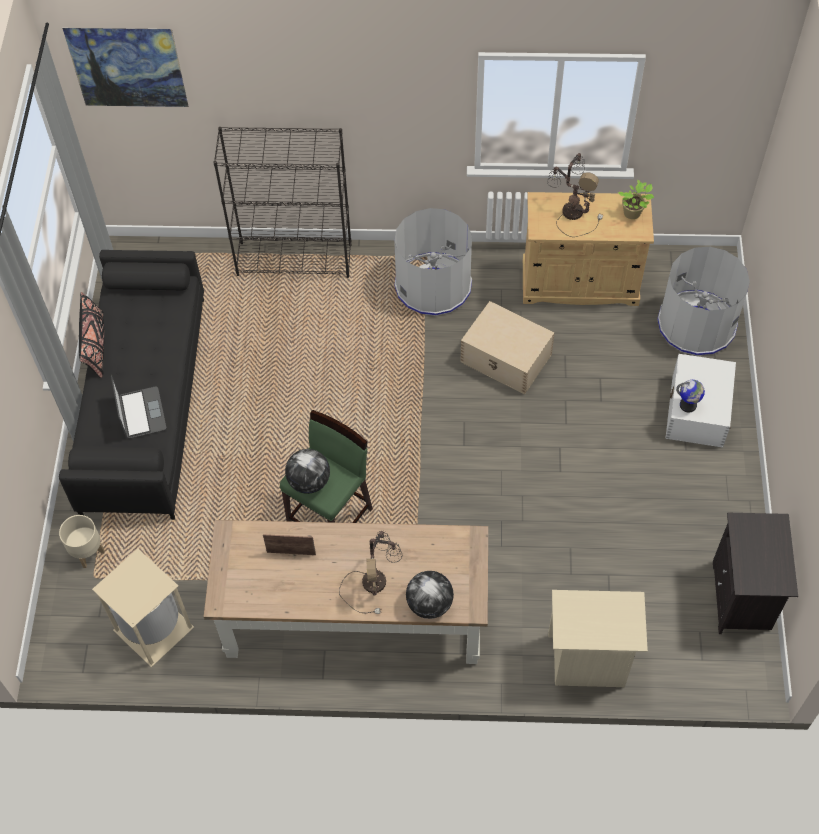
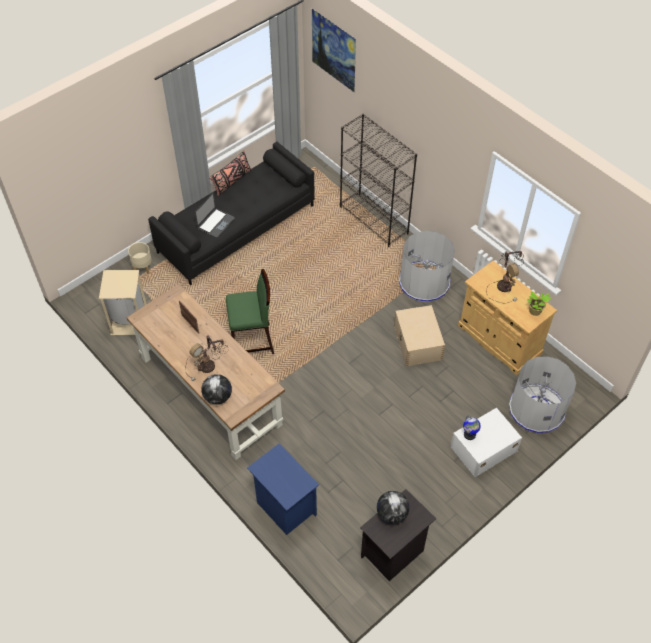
camera: 45 degrees right, 5 degrees down
(309, 481) = (237, 304): globe -> globe (392, 514)
(588, 661) = (284, 507): beige nightstand -> blue nightstand

